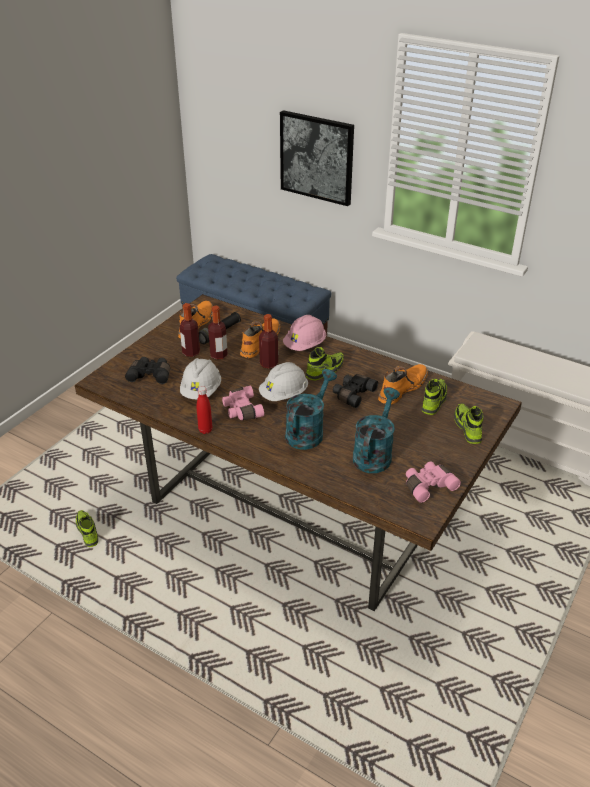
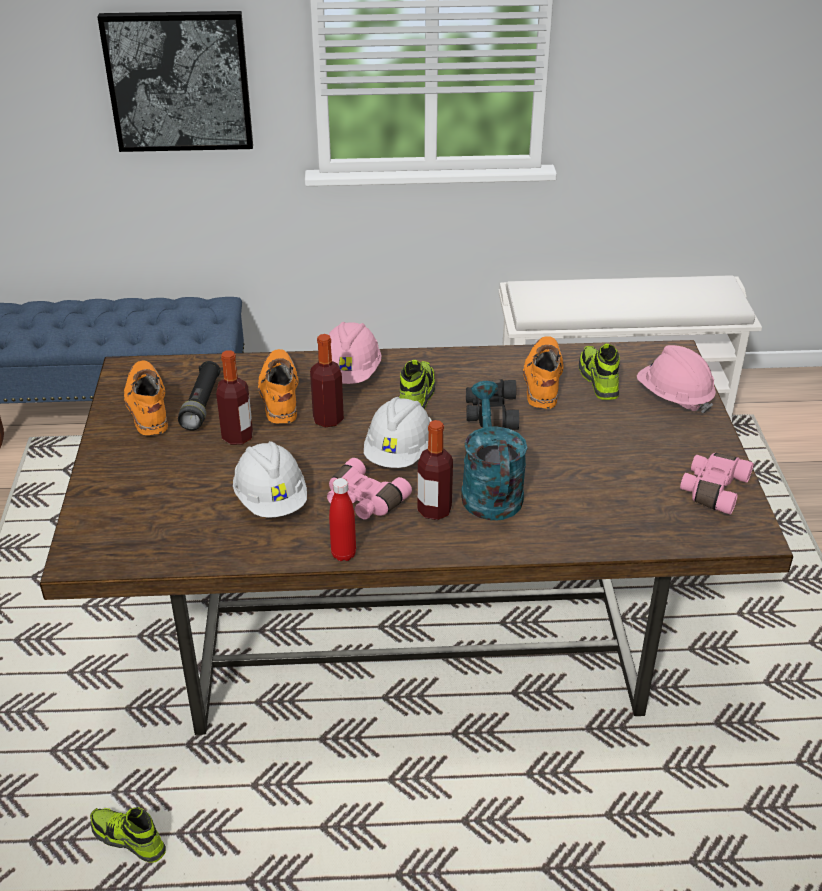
camera: 35 degrees left, 0 degrees up
(150, 375) = (160, 511): black binoculars -> none
(191, 352) = (188, 450): bottle -> bottle (434, 510)
(374, 453) = (605, 479): turquoise watering can -> none
(467, 428) = (674, 397): shoe -> pink hard hat

